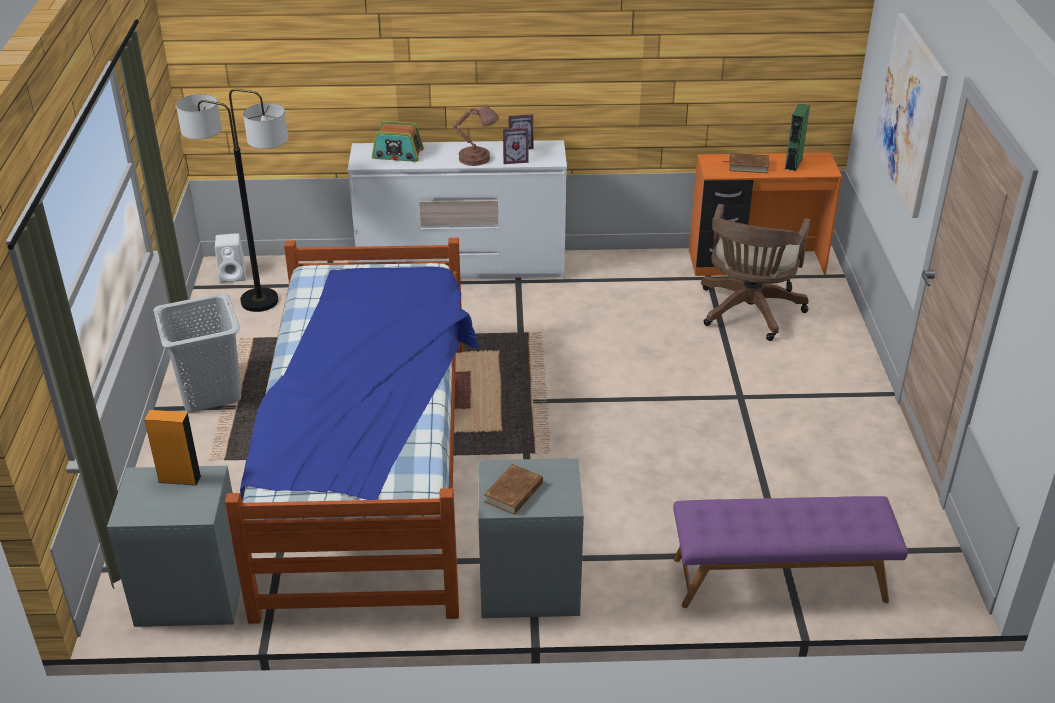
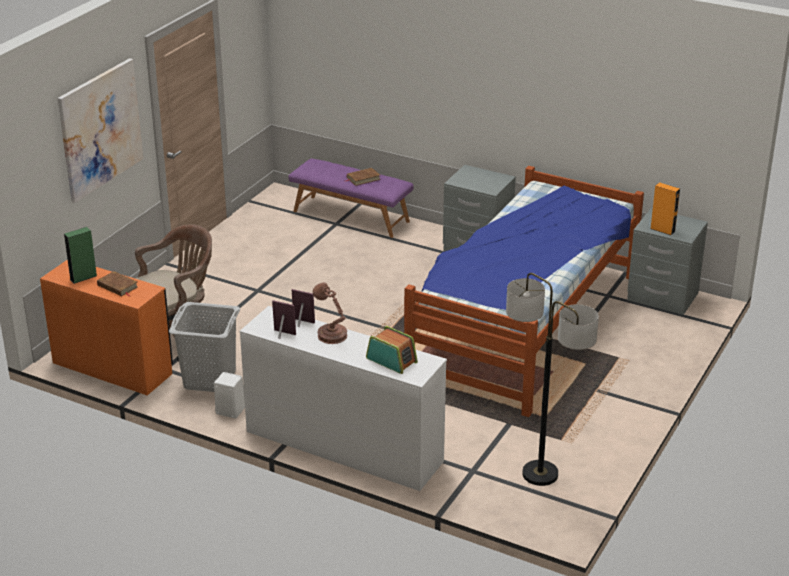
camera: 150 degrees left, 5 degrees down
(210, 392) = (612, 406): grey laundry basket -> grey laundry basket (209, 379)
(234, 275) = (551, 511): white speaker -> white speaker (229, 410)
(514, 492) = (489, 179): brown book -> brown book (363, 178)

